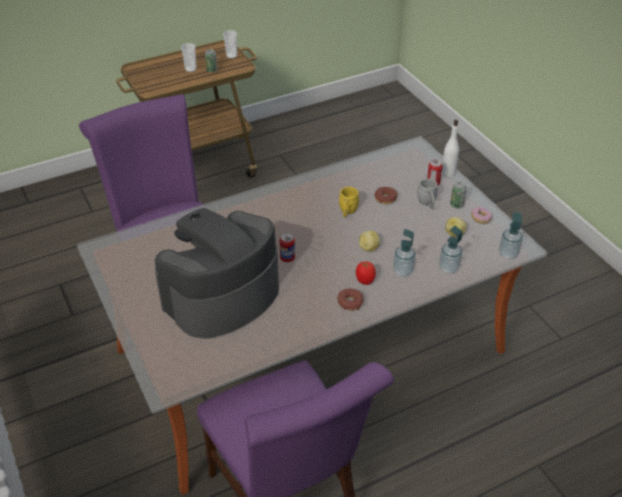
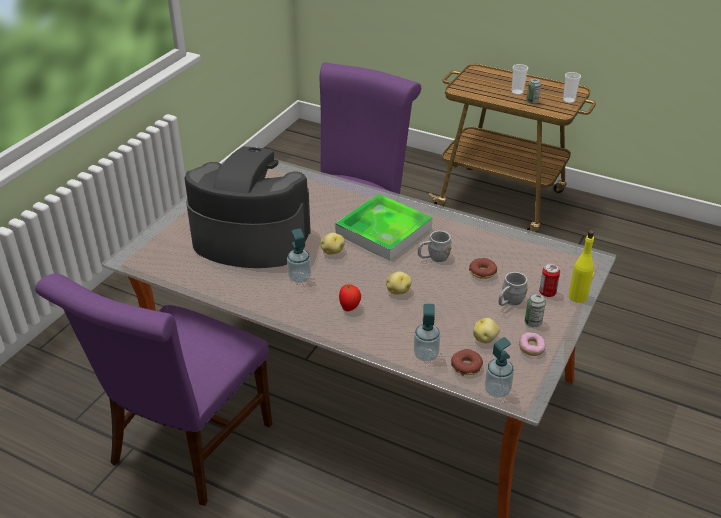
camera: 55 degrees right, 5 degrees down
(287, 258) = (332, 251): can -> potato
(290, 220) = (383, 231): none -> tray
(347, 212) = (433, 258): yellow mug -> grey mug
(350, 302) = (312, 310): donut -> donut (466, 366)
(403, 271) = (388, 326): soap dispenser -> soap dispenser (299, 278)
(448, 173) = (578, 296): white bottle -> yellow bottle

